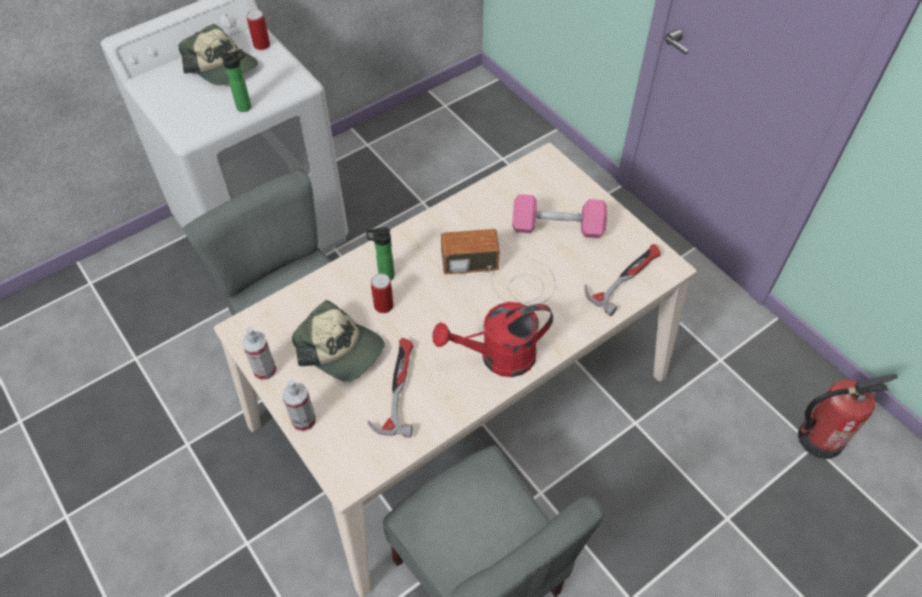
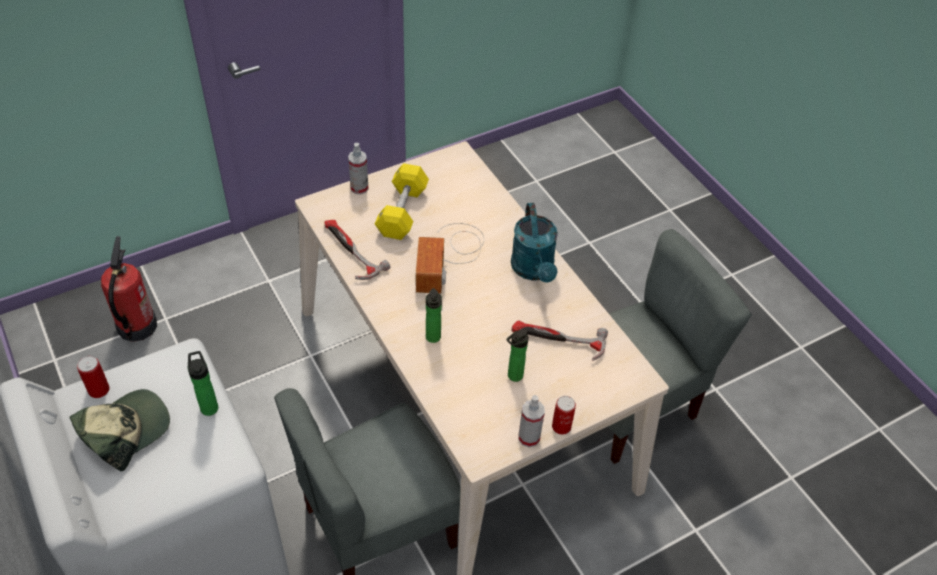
camera: 85 degrees left, 5 degrees down
(304, 420) = (585, 408): spray bottle -> spray bottle (359, 188)
(341, 350) = (513, 377): cap -> bottle
(383, 305) = (468, 342): can -> can (561, 426)
(498, 357) = (534, 270): red watering can -> turquoise watering can
(557, 227) = (402, 212): pink dumbbell -> yellow dumbbell
(624, 277) = (465, 182): hammer -> hammer (350, 251)
(819, 438) = (531, 176): fire extinguisher -> fire extinguisher (136, 327)

